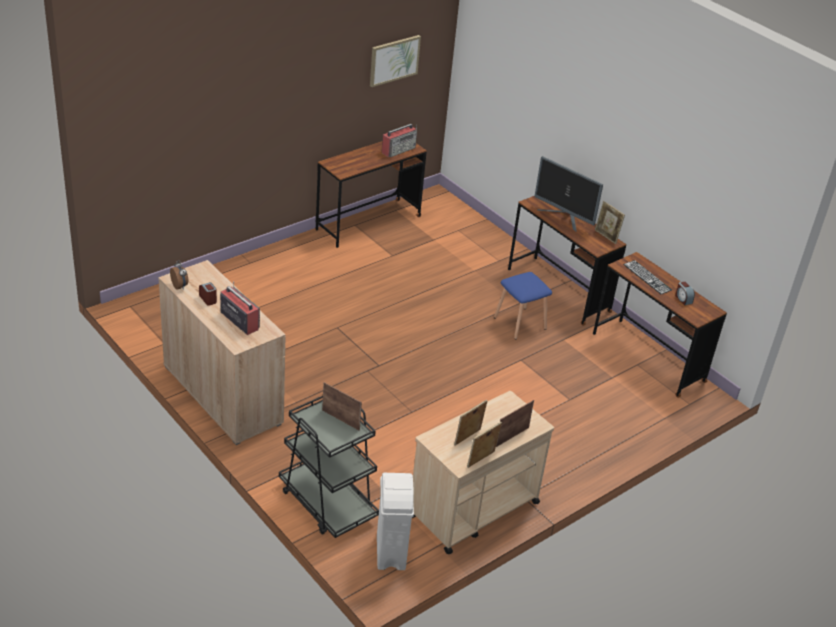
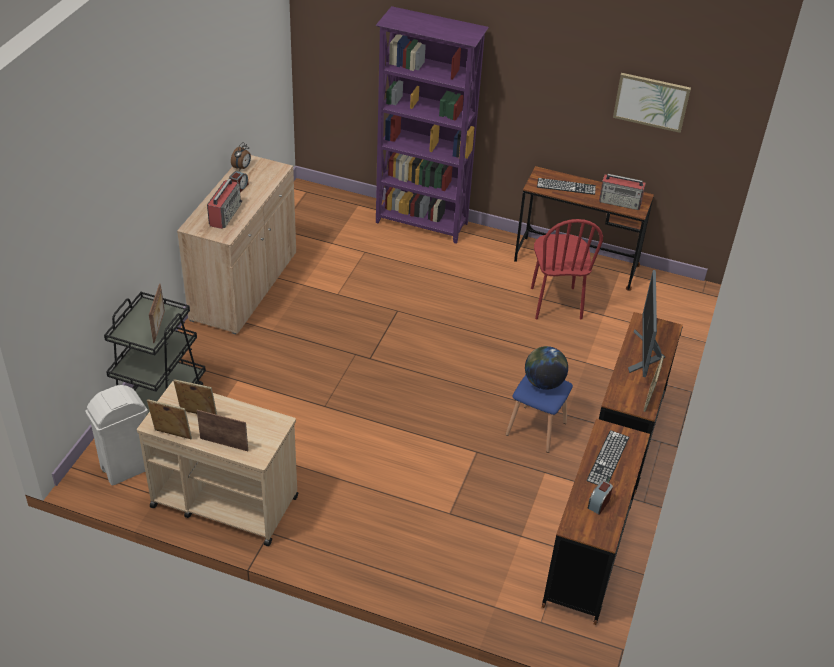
camera: 60 degrees right, 5 degrees up
(244, 267) = (422, 224): none -> purple bookcase
(357, 161) = (566, 186): none -> keyboard
(401, 252) = (555, 303): none -> red chair
(523, 281) = (543, 382): none -> globe

